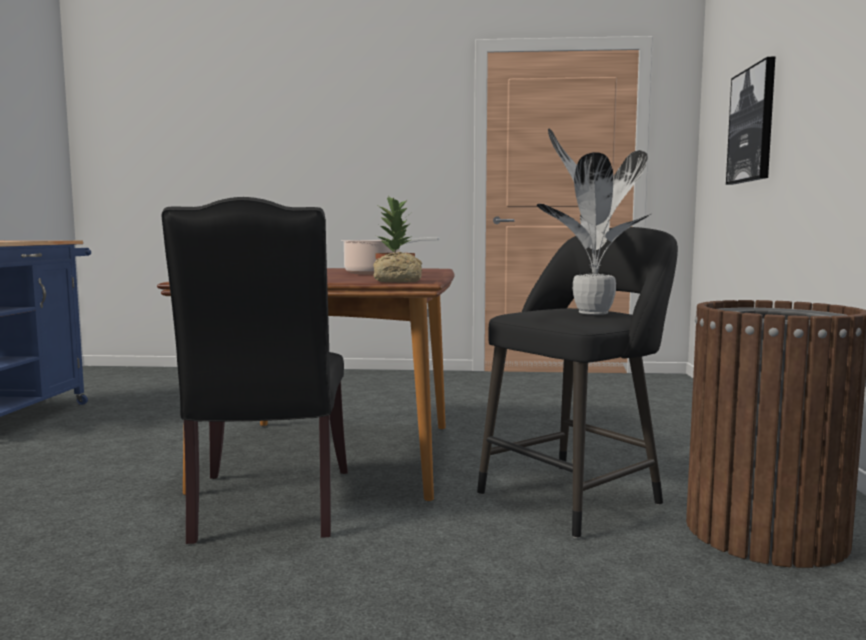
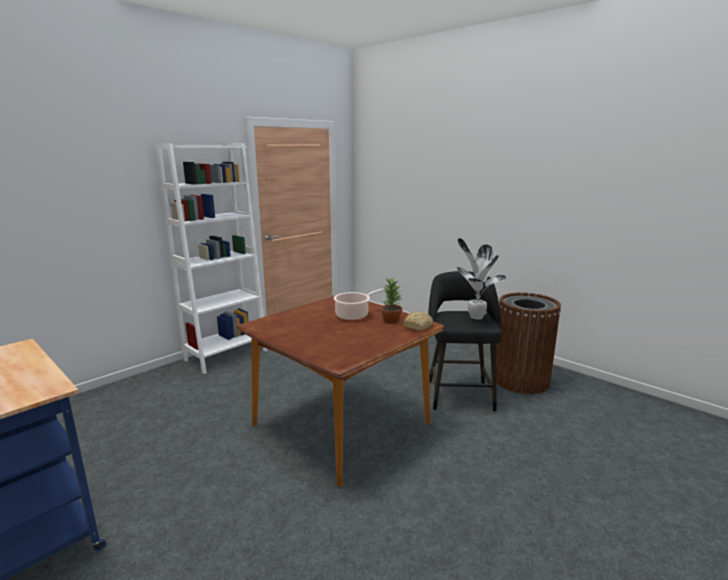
camera: 50 degrees left, 10 degrees up
(269, 508) = (389, 466): black chair -> none
(389, 376) = (226, 355): none -> white bookcase
(752, 125) = (415, 188): picture -> none

